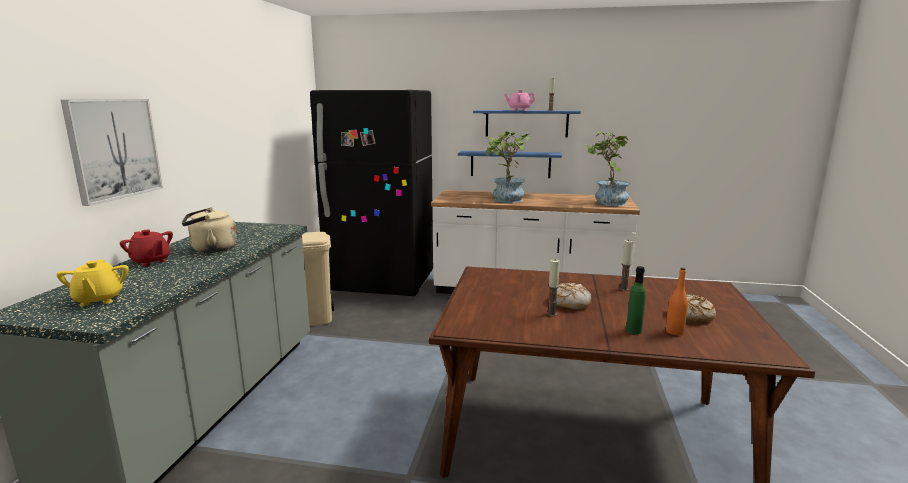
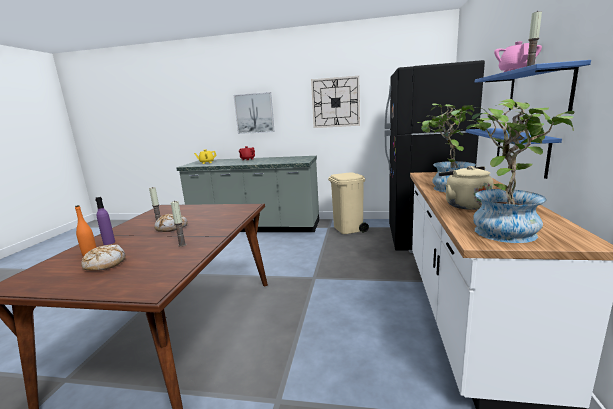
camera: 90 degrees right, 0 degrees up
(211, 249) = (262, 160): beige kettle -> beige kettle (464, 205)
(234, 124) = (335, 102): none -> wall clock
(633, 330) = (109, 242): green bottle -> purple bottle

